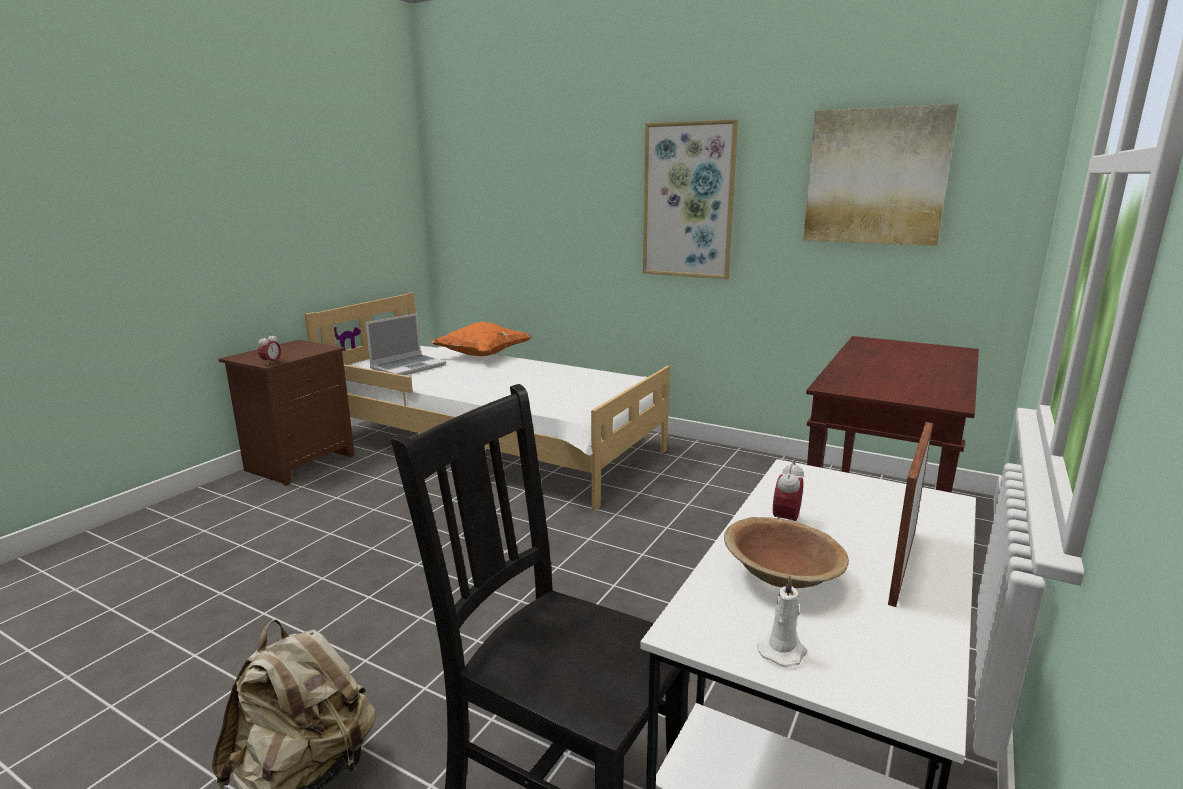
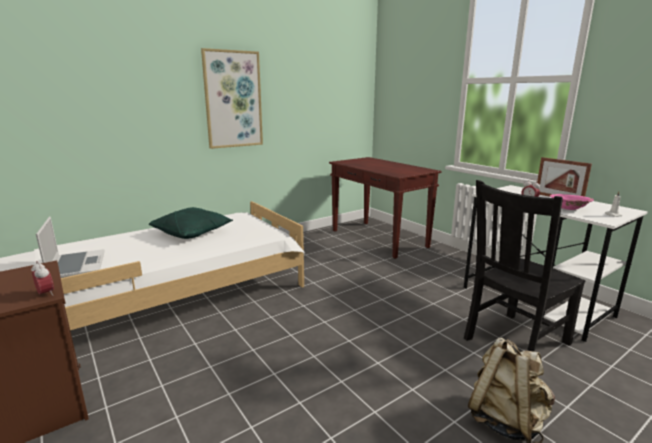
camera: 65 degrees left, 0 degrees up
(482, 356) = (106, 239): orange pillow -> none
(534, 376) = (193, 232): none -> green pillow
(782, 577) = (569, 208): brown bowl -> pink bowl
(876, 177) = (320, 86): picture -> none

